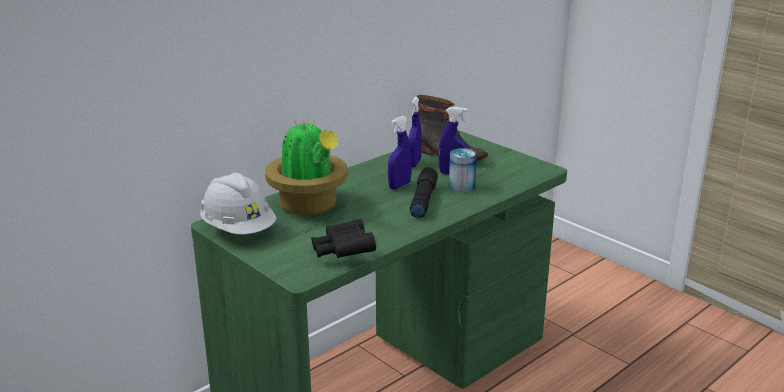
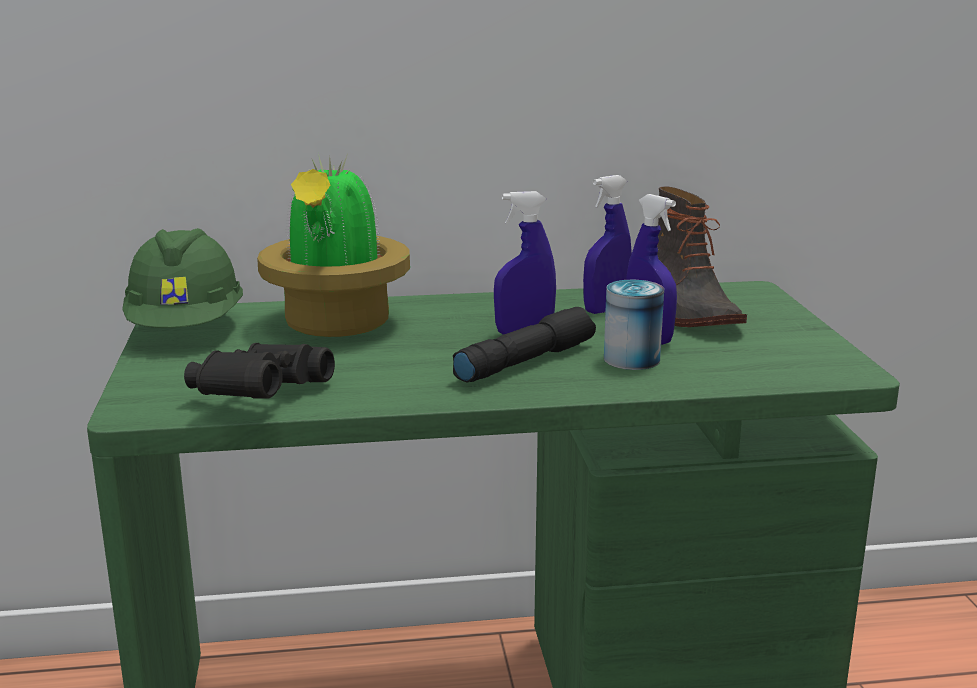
camera: 35 degrees right, 5 degrees down
(239, 230) = (187, 329): white hard hat -> green hard hat

